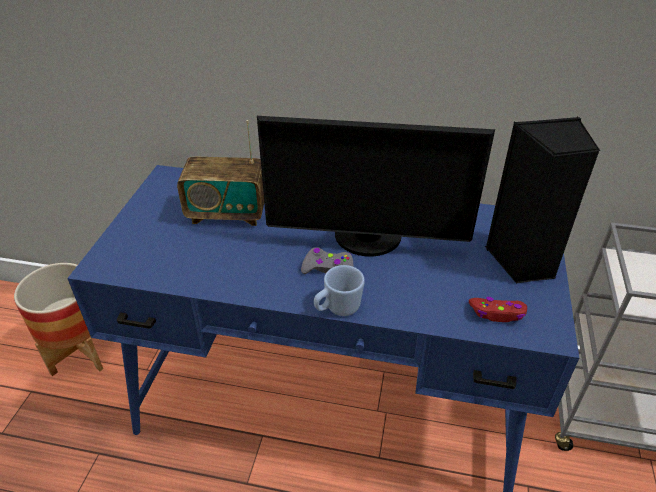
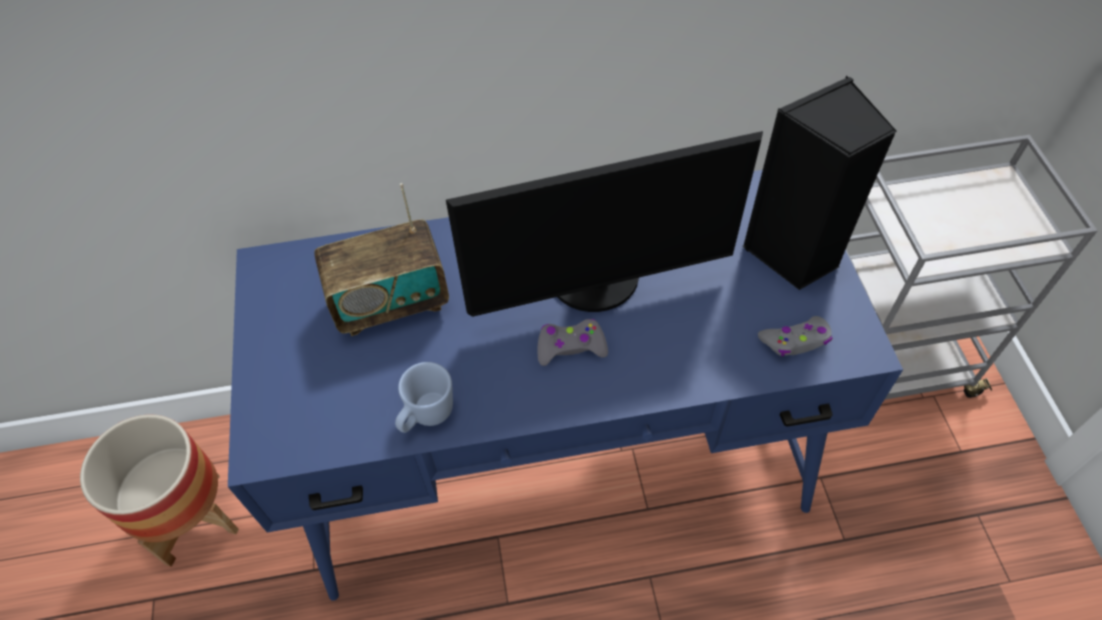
camera: 20 degrees left, 15 degrees up
(337, 309) = (611, 403): blue mug -> blue mug (426, 416)
(497, 313) = (795, 341): red game controller -> grey game controller

